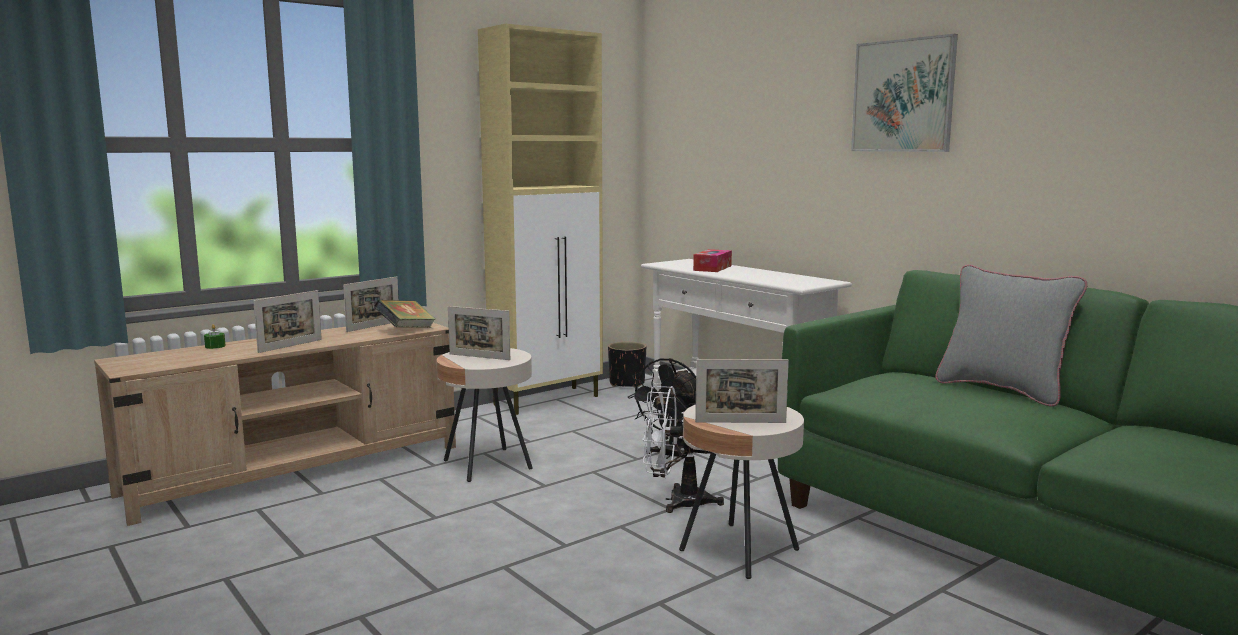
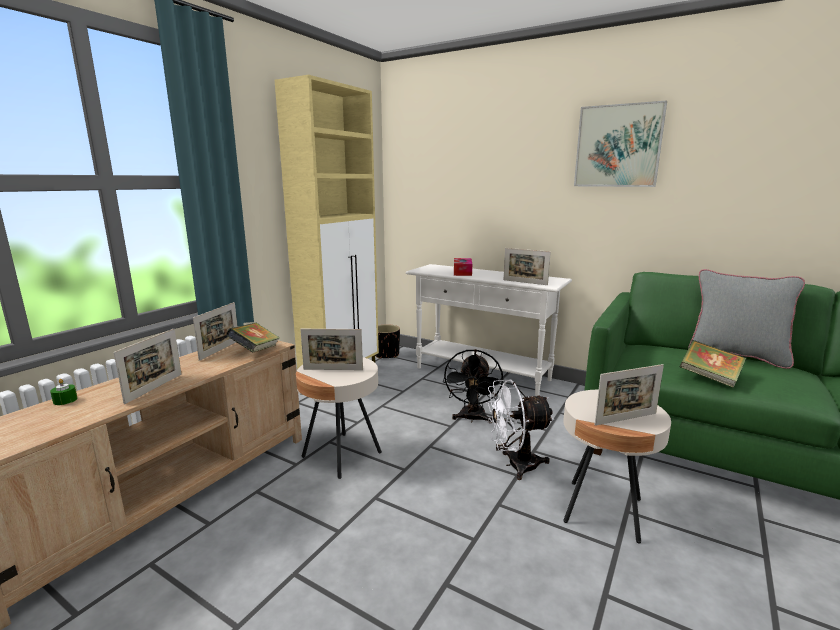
camera: 20 degrees left, 5 degrees up
(772, 282) = (525, 282): none -> picture frame
(914, 402) = (709, 378): none -> book

